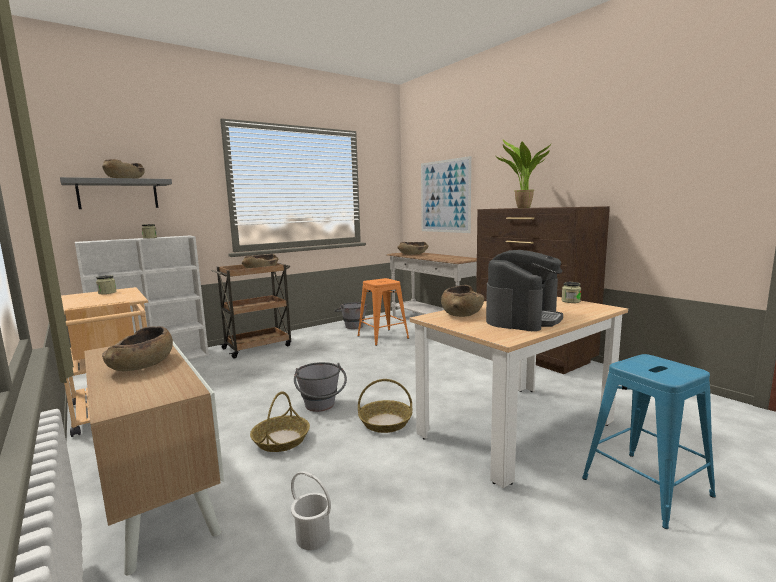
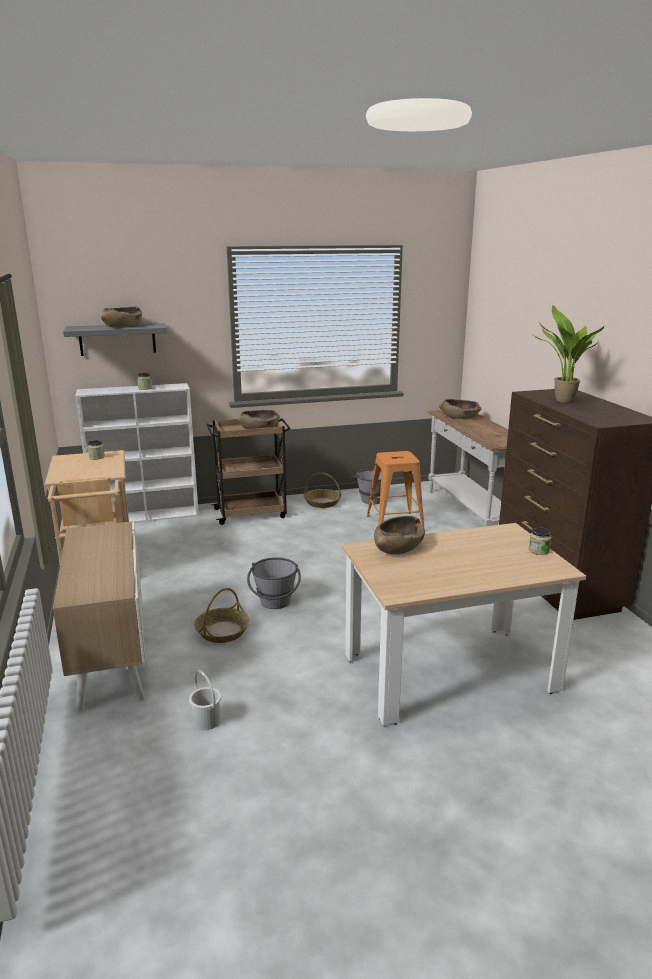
camera: 20 degrees right, 10 degrees up
(142, 365) = (101, 556): brown bowl -> none
(385, 422) = (325, 635): basket -> basket (322, 502)
(444, 196) = (508, 346): picture -> none
(522, 318) = (448, 568): coffee machine -> none
(646, 486) = (520, 761): blue stool -> none

